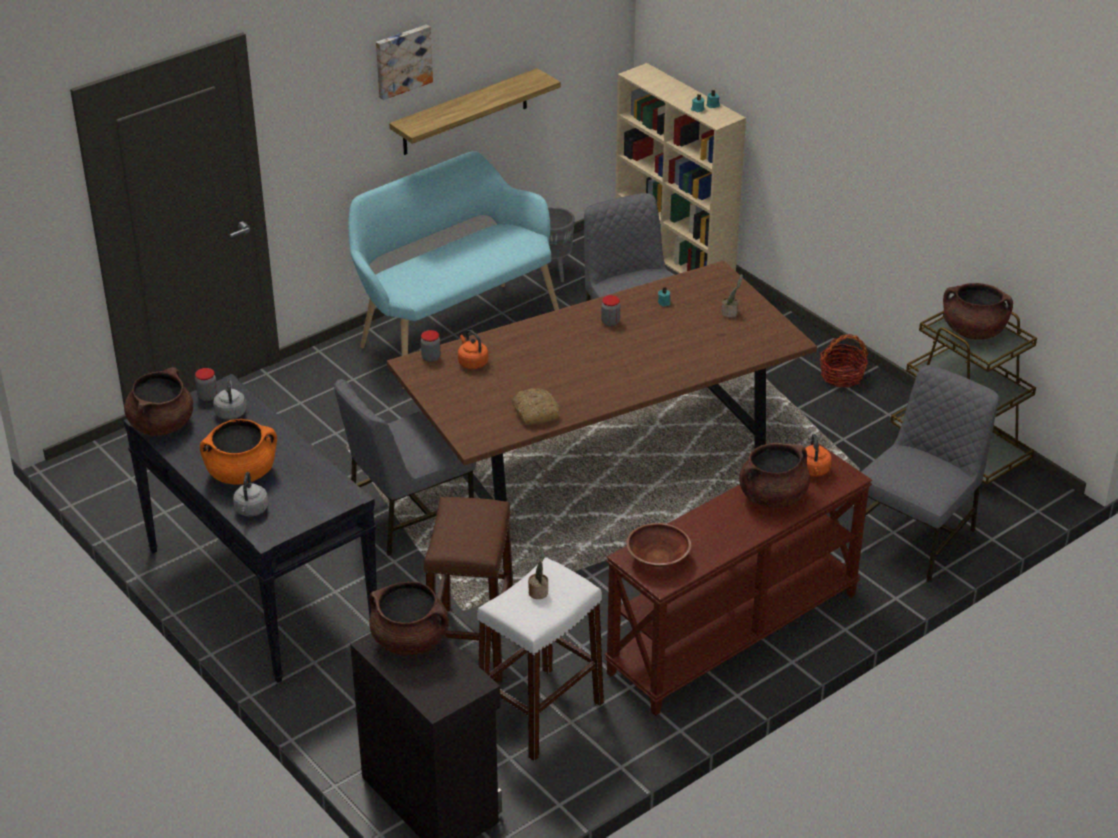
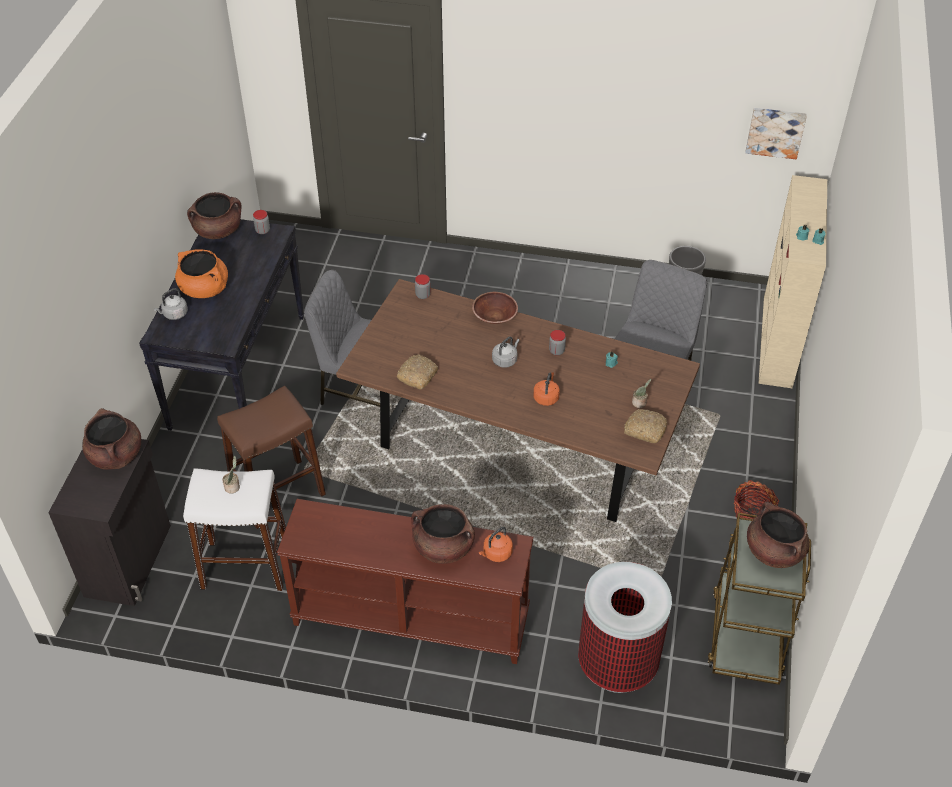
camera: 50 degrees right, 10 degrees up
(230, 412) = (257, 248): grey kettle -> grey kettle (505, 360)
(402, 60) = (584, 75): picture -> picture (775, 131)
(453, 330) = (564, 293): turquoise bench -> none
(465, 112) = (640, 140): shelf -> none
(472, 362) = (438, 315): orange kettle -> orange kettle (546, 397)
(657, 558) = (317, 525): brown bowl -> brown bowl (494, 317)
(764, 327) = (645, 430): none -> bread
(916, 537) = (618, 664): grey chair -> trash can

